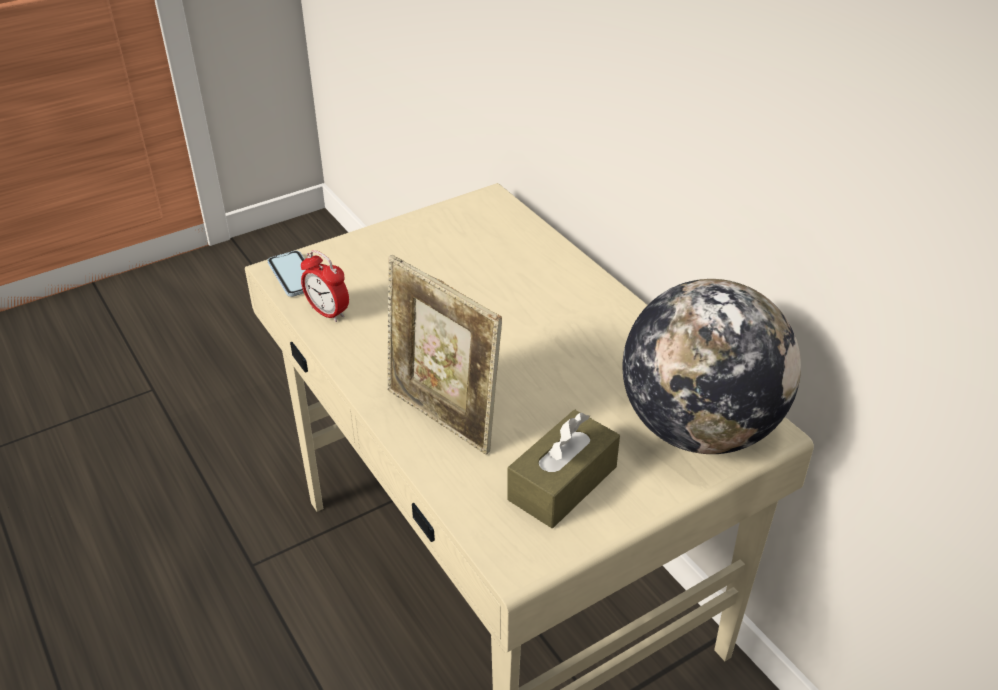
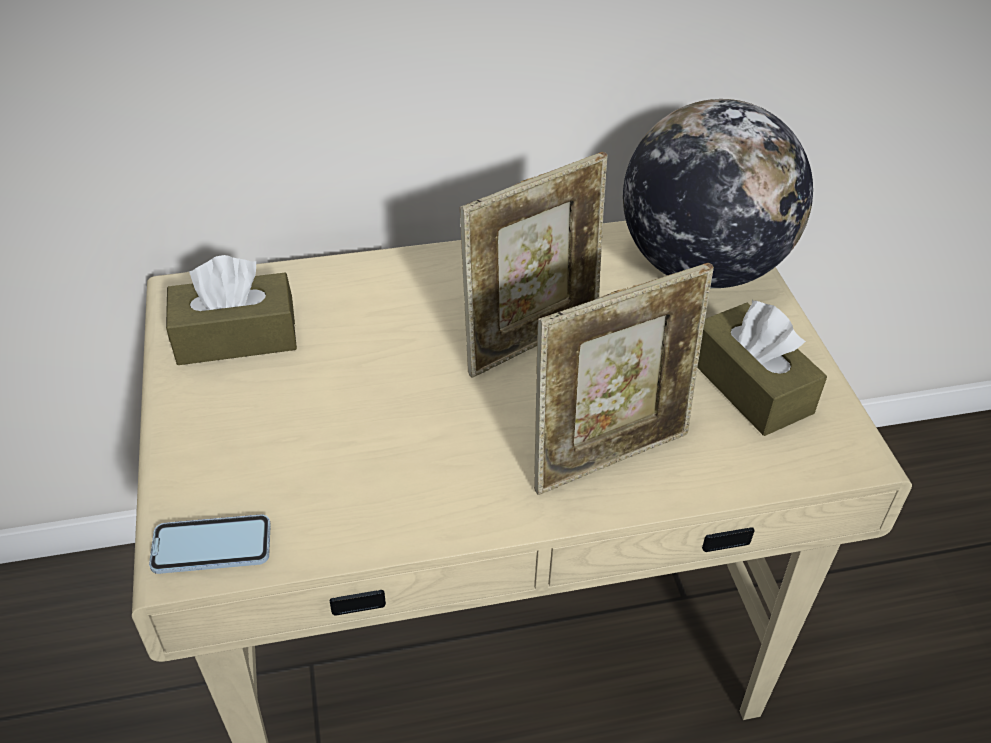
camera: 70 degrees left, 5 degrees up
(328, 312) = (332, 523): alarm clock -> none
(462, 229) = (236, 337): none -> brown tissue box
(540, 353) = (532, 340): none -> picture frame

